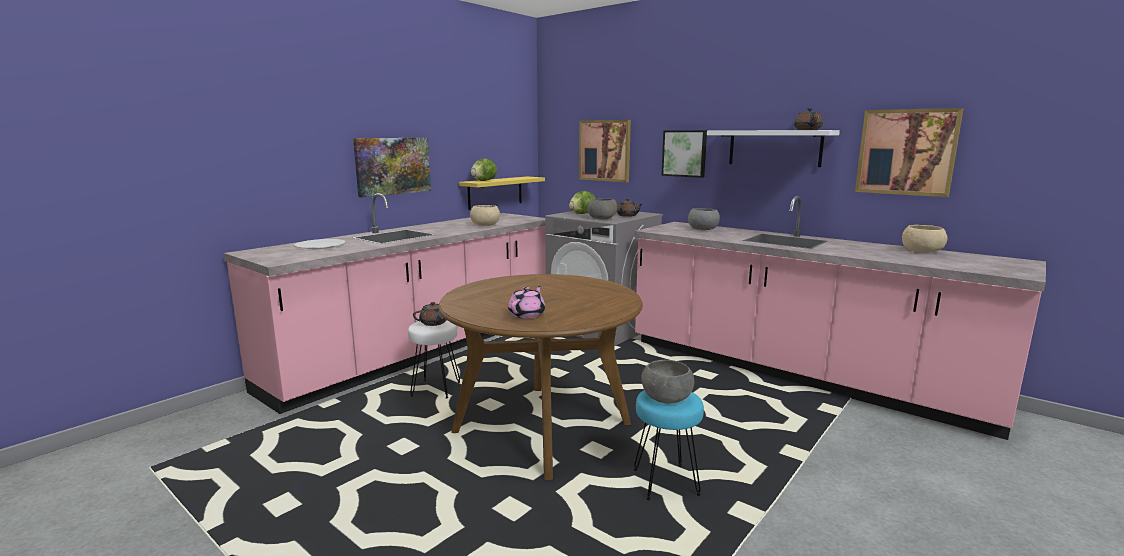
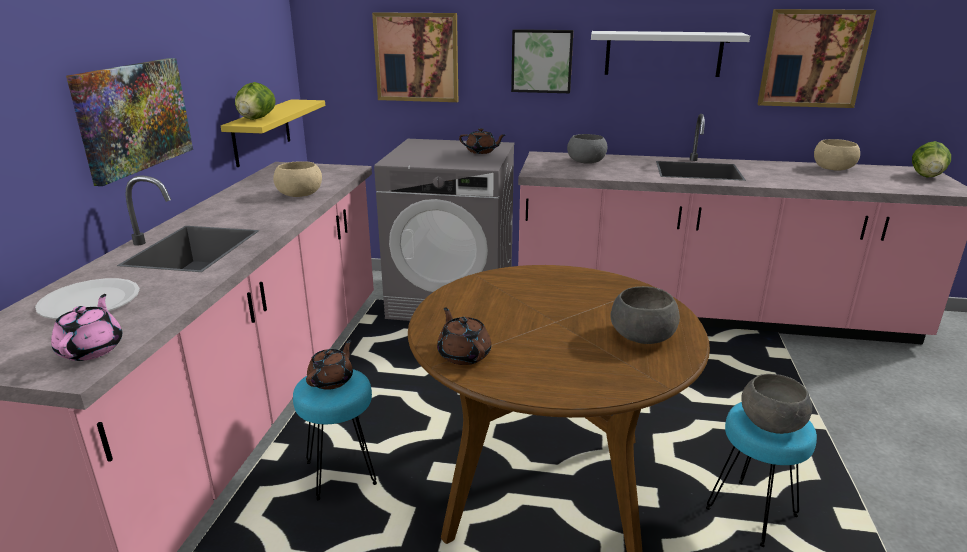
camera: 30 degrees left, 10 degrees up
(436, 389) = (341, 473): white stool -> turquoise stool
(527, 314) = (596, 363): pink teapot -> pink teapot (92, 349)
(582, 213) = (418, 155): lettuce -> lettuce (927, 176)
(601, 218) = (462, 162): grey bowl -> grey bowl (641, 335)
(807, 129) = (713, 33): brown teapot -> brown teapot (463, 354)

